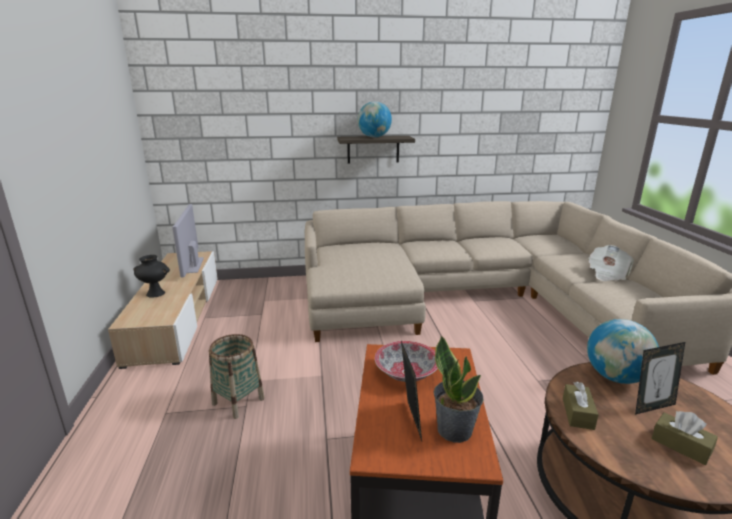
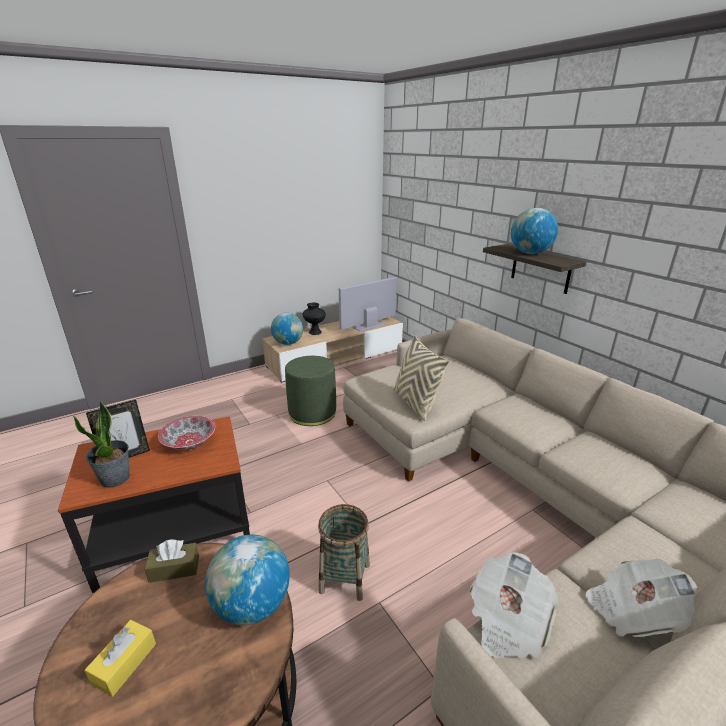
camera: 65 degrees right, 5 degrees up
(156, 314) = (288, 343): none -> globe
(238, 401) = (253, 419): basket -> basket (344, 578)
(272, 357) = (312, 413): none -> green ottoman
(388, 274) = (415, 404): none -> beige pillow
(617, 301) = (507, 621): none -> newspaper
(651, 406) = (196, 640): picture frame -> none
(681, 445) = (124, 663): brown tissue box -> yellow tissue box

